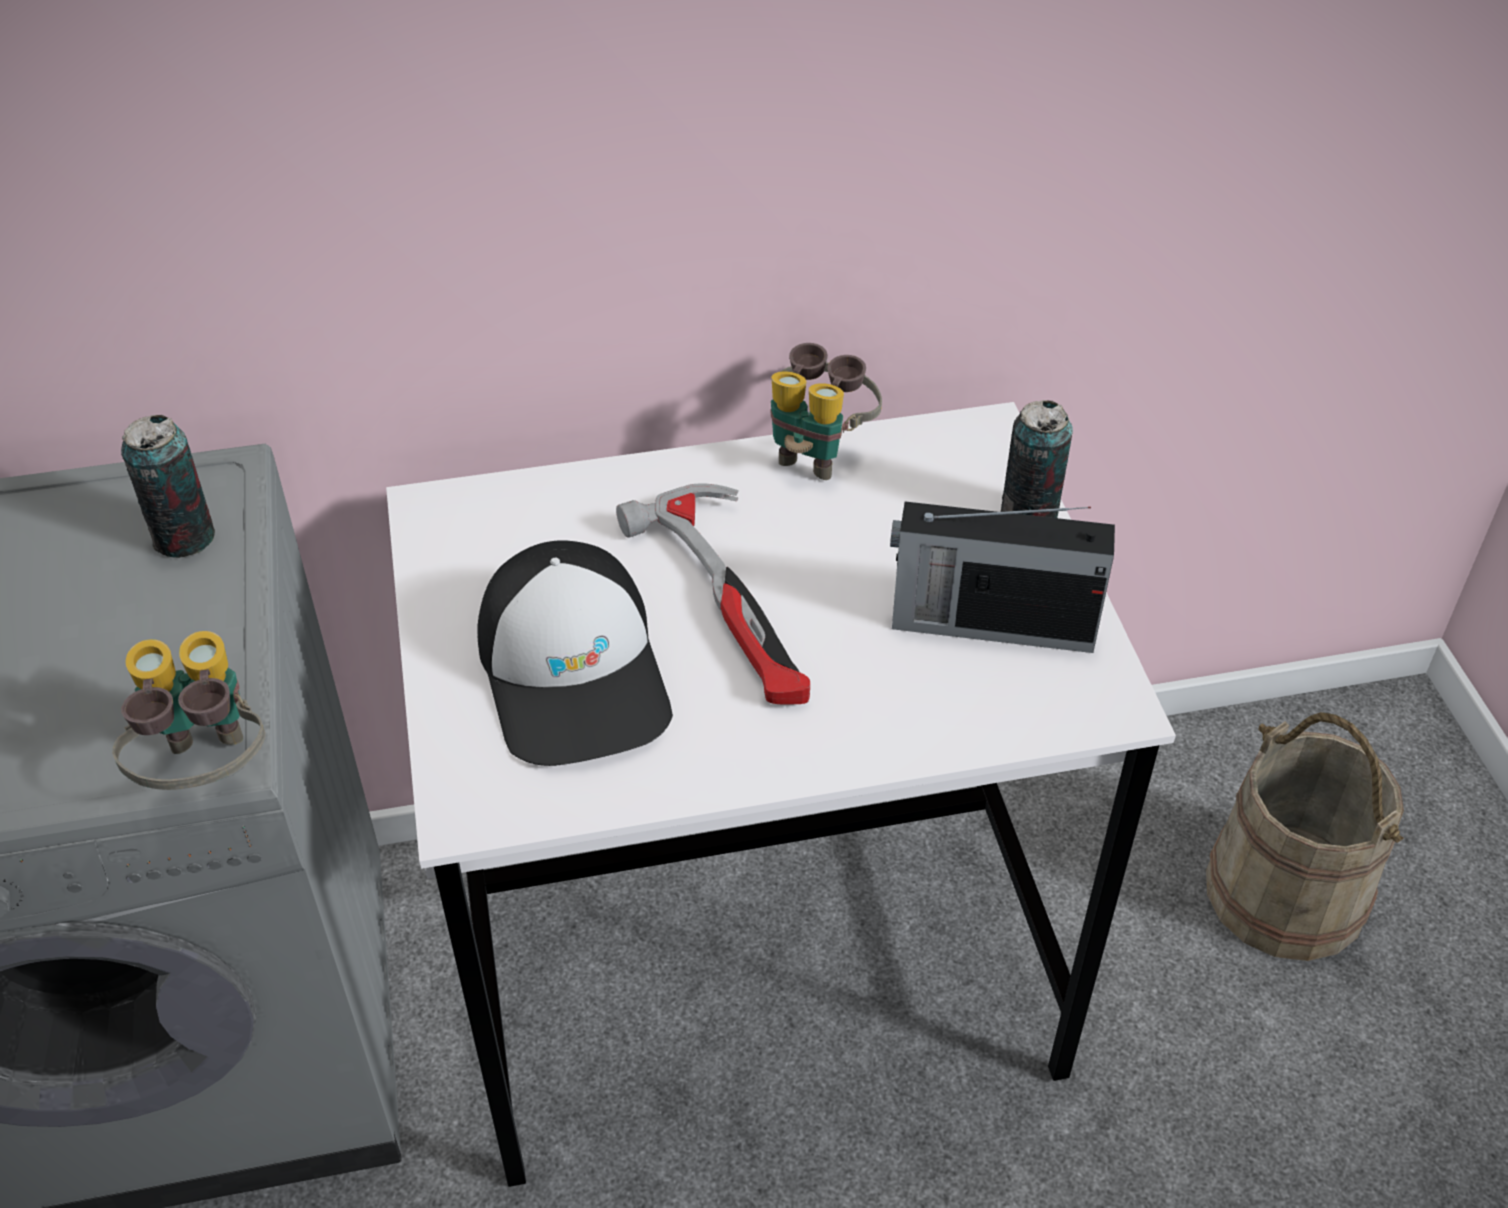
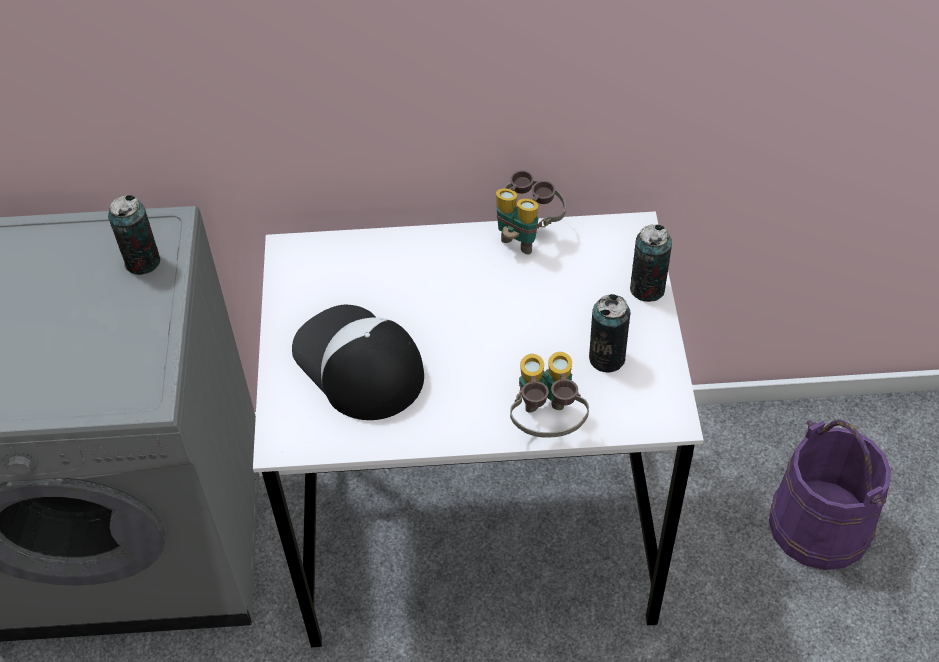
camera: 10 degrees right, 5 degrees up
(207, 772) = (139, 407): binoculars -> binoculars (546, 424)
(576, 673) = (357, 364): cap -> cap turned 150 degrees clockwise
(733, 601) = (457, 328): hammer -> none
(988, 624) = (606, 358): radio -> can
(1286, 891) = (821, 524): beige bucket -> purple bucket

